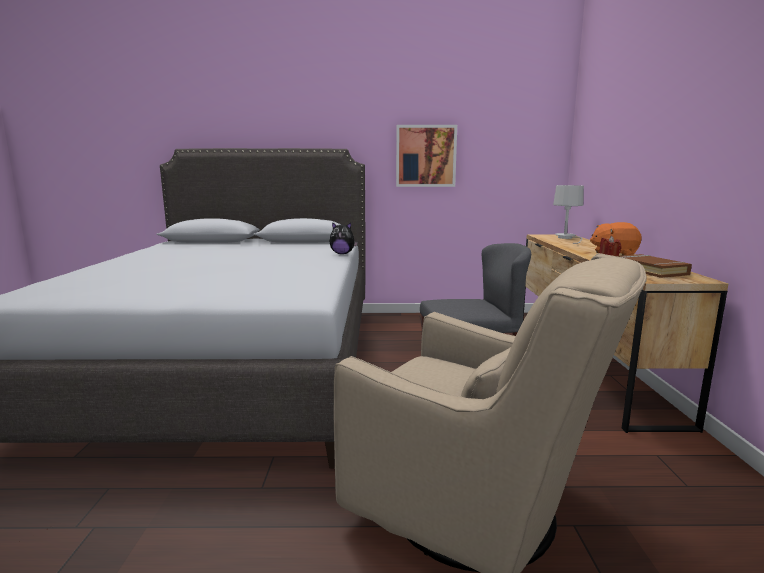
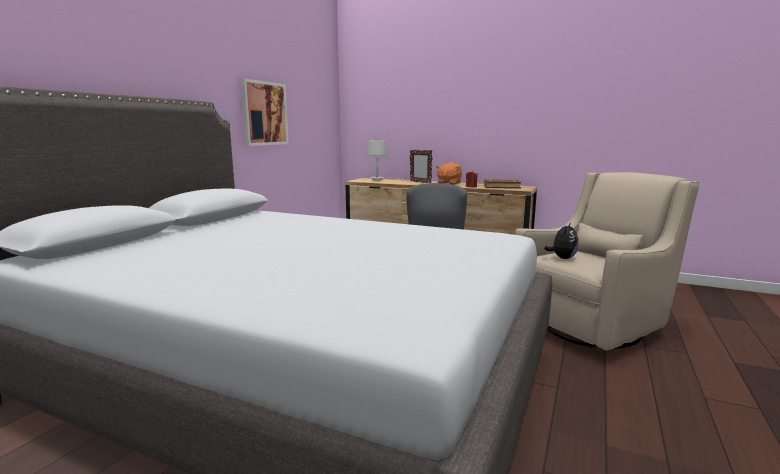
camera: 65 degrees left, 0 degrees up
(342, 254) = (326, 216): plush toy -> plush toy (562, 258)
(588, 247) = (420, 182): none -> picture frame

